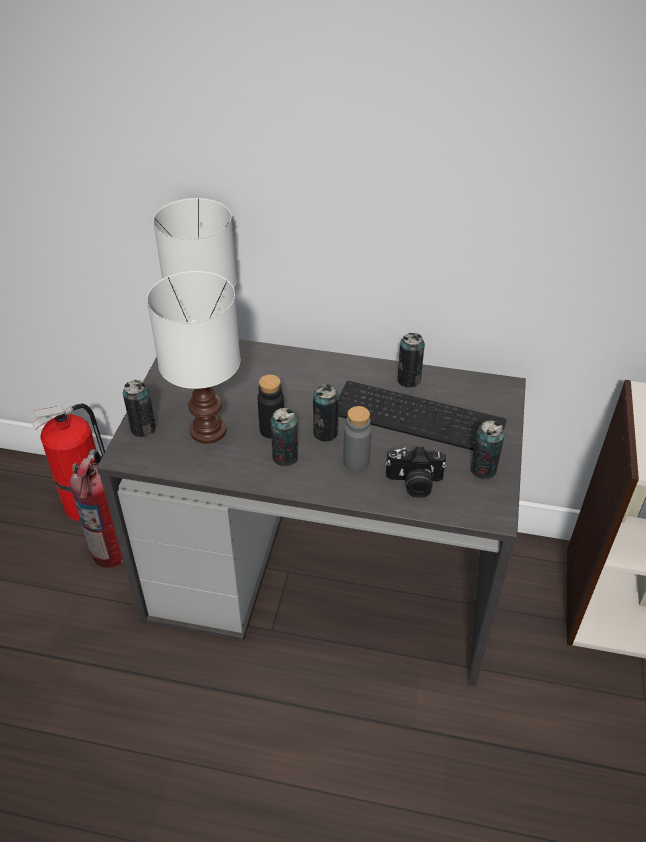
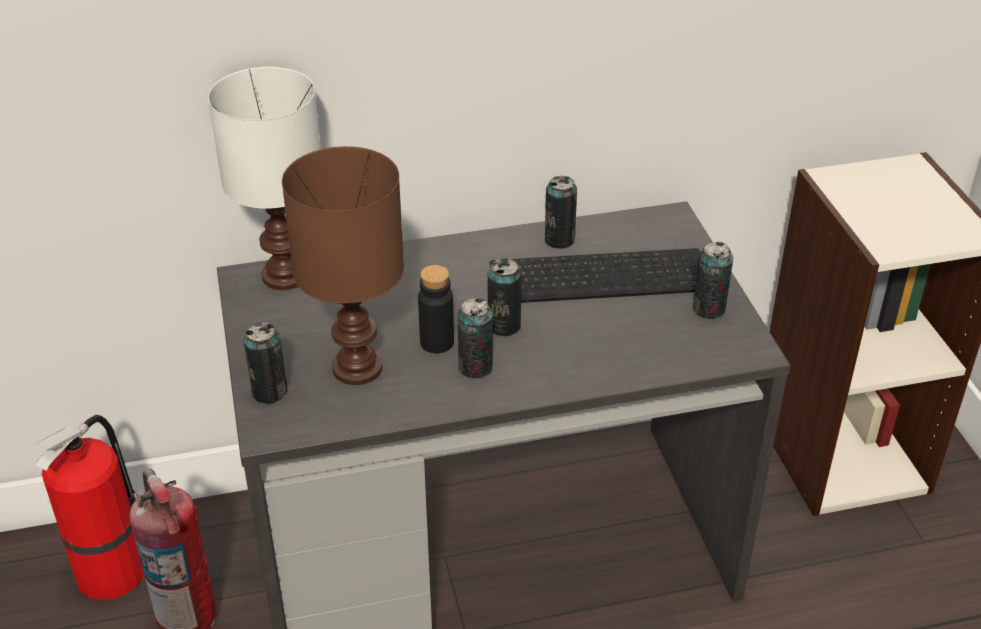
camera: 25 degrees left, 5 degrees down
(208, 429) = (356, 367): white table lamp -> brown table lamp
(356, 462) = (563, 346): grey bottle -> none
(414, 483) = (645, 347): camera -> none

